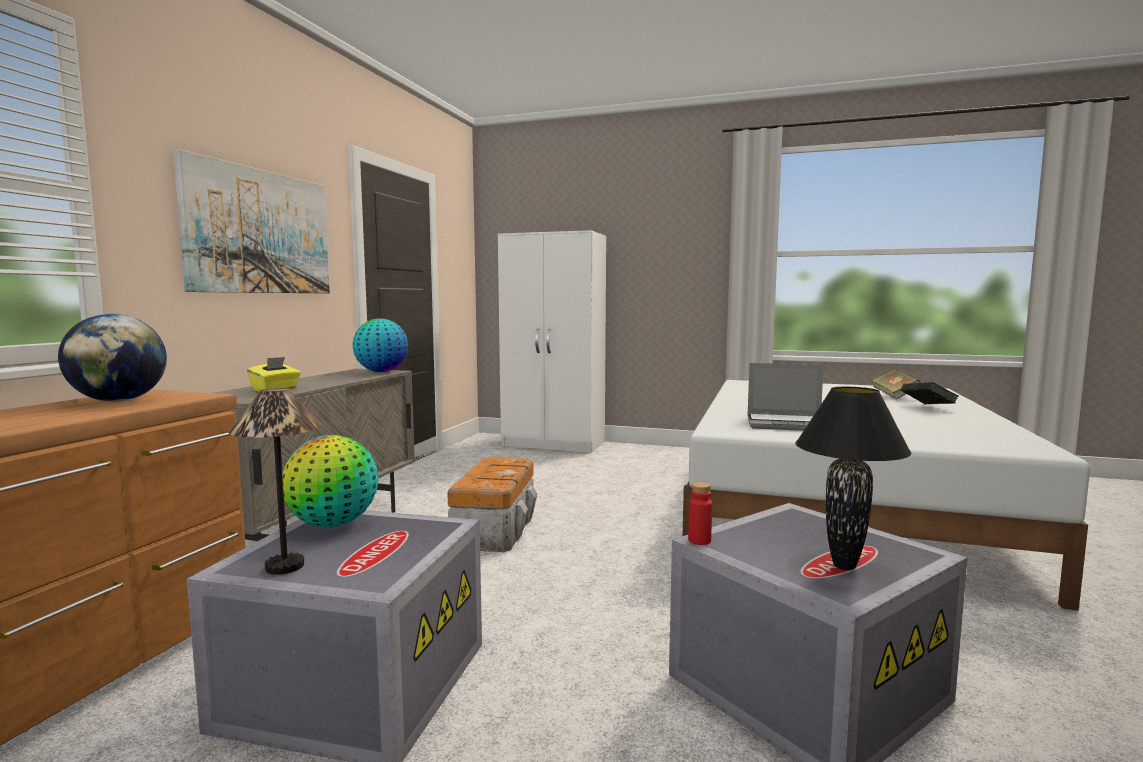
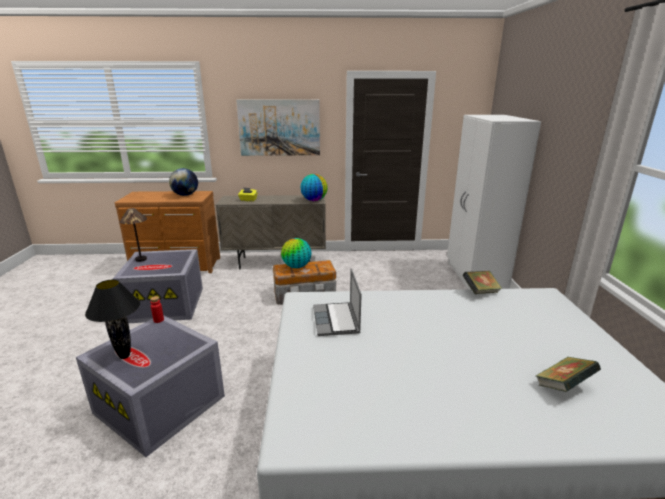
camera: 70 degrees right, 15 degrees up
(333, 524) = (177, 255): globe -> globe (296, 267)
(927, 407) = (496, 403): book -> book (480, 292)

